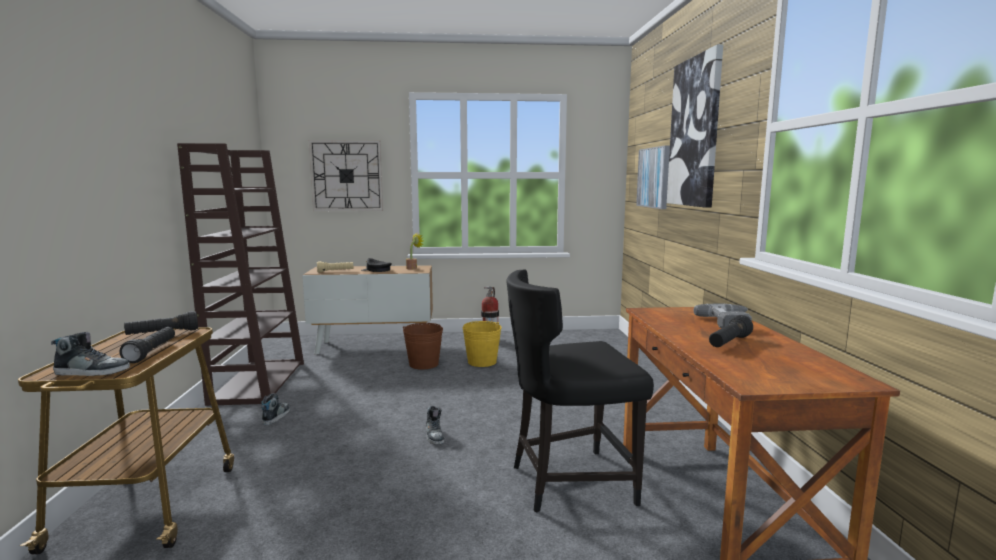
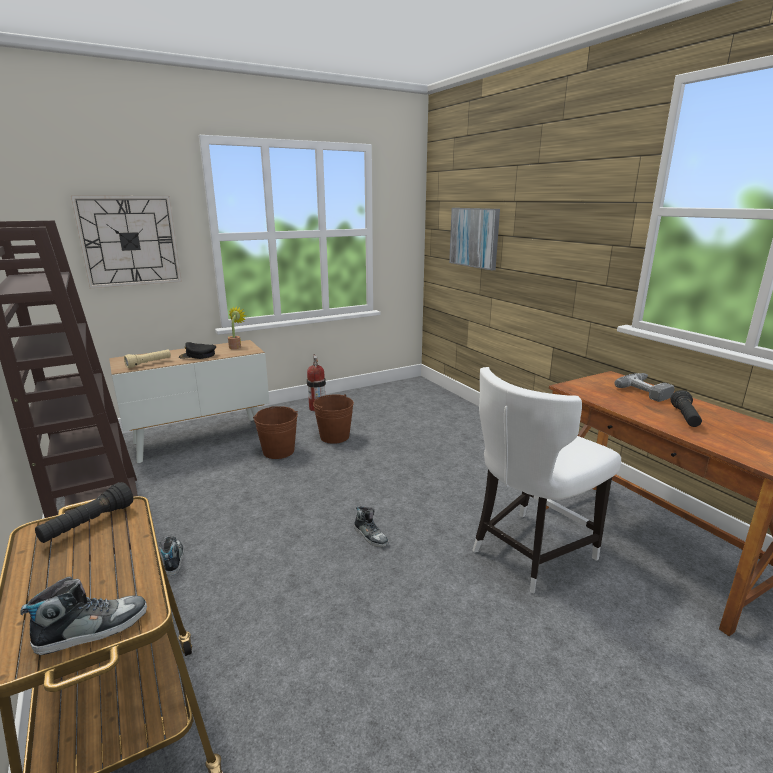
camera: 25 degrees left, 10 degrees up
(151, 352) = (123, 564): black flashlight -> none
(482, 362) = (334, 436): yellow bucket -> brown bucket
(568, 482) = (528, 553): black chair -> white chair
(695, 132) = (541, 201): picture -> none

